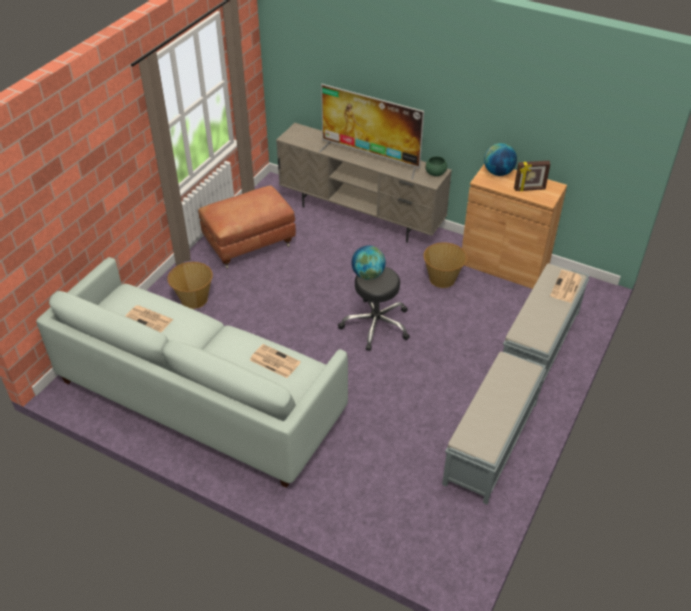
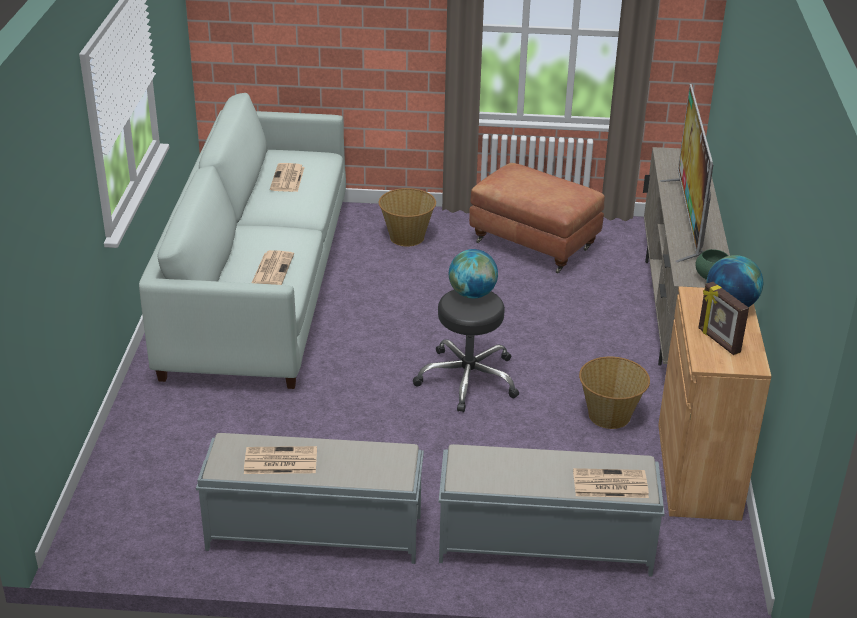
camera: 65 degrees right, 10 degrees down
(493, 419) = (279, 461): none -> newspaper

